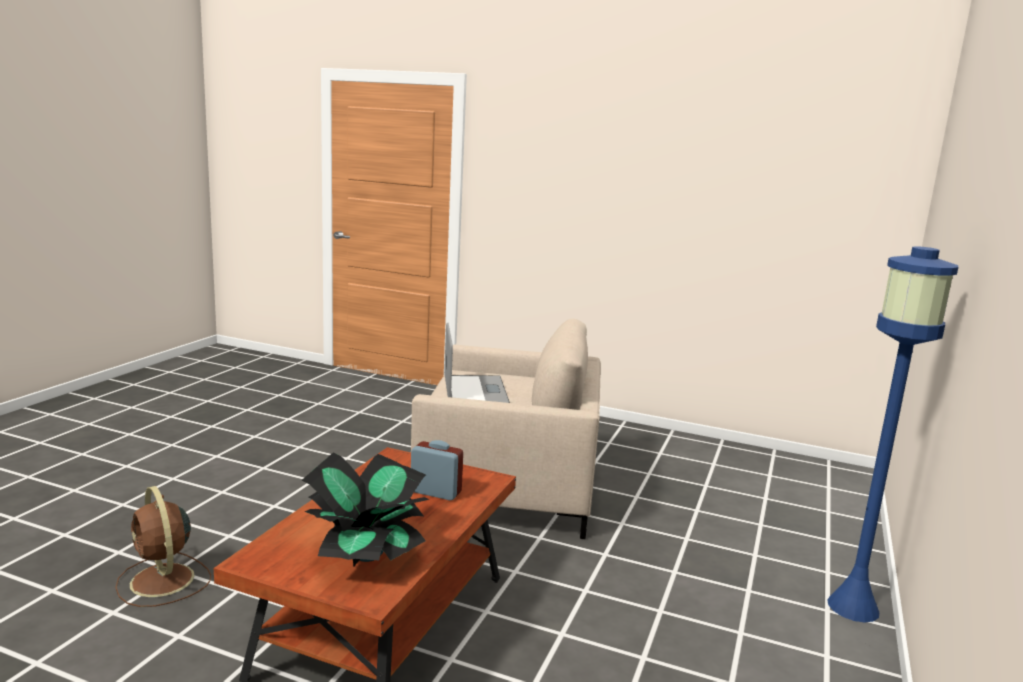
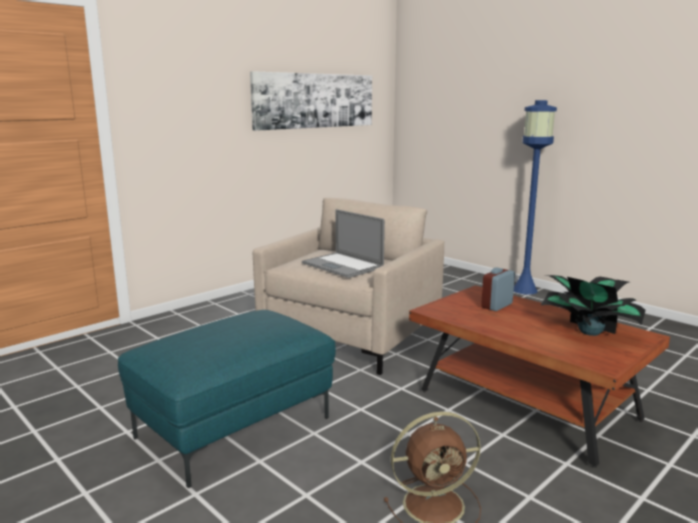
camera: 65 degrees left, 0 degrees up
(271, 471) = (234, 428): none -> turquoise ottoman
(475, 391) = (342, 265): laptop -> laptop turned 150 degrees counterclockwise
(733, 198) = (315, 100): none -> picture

